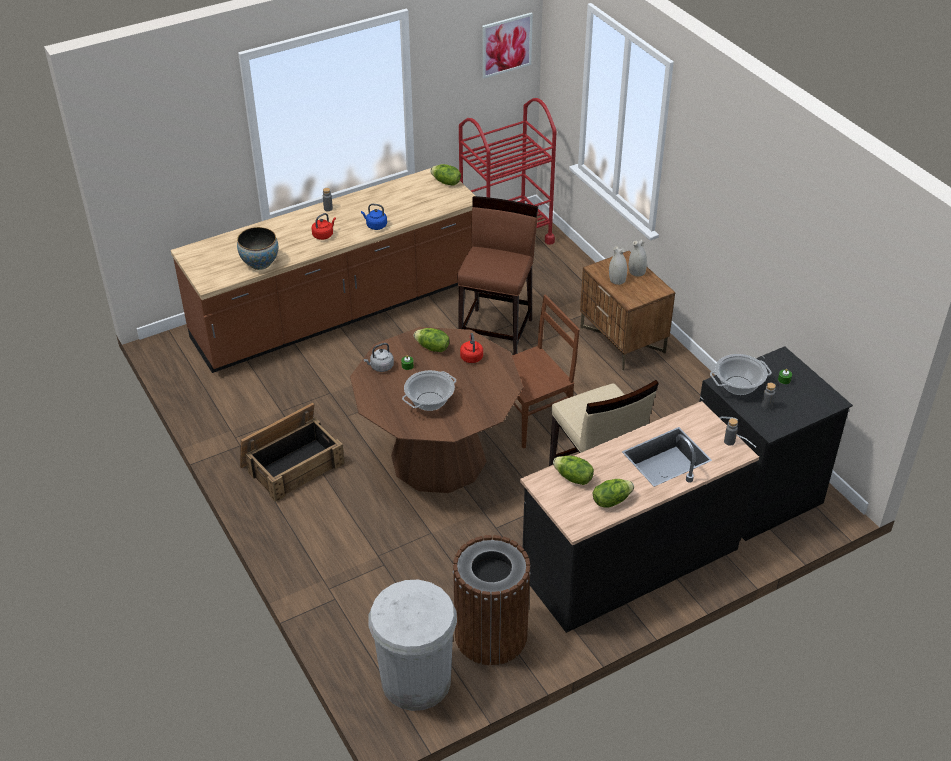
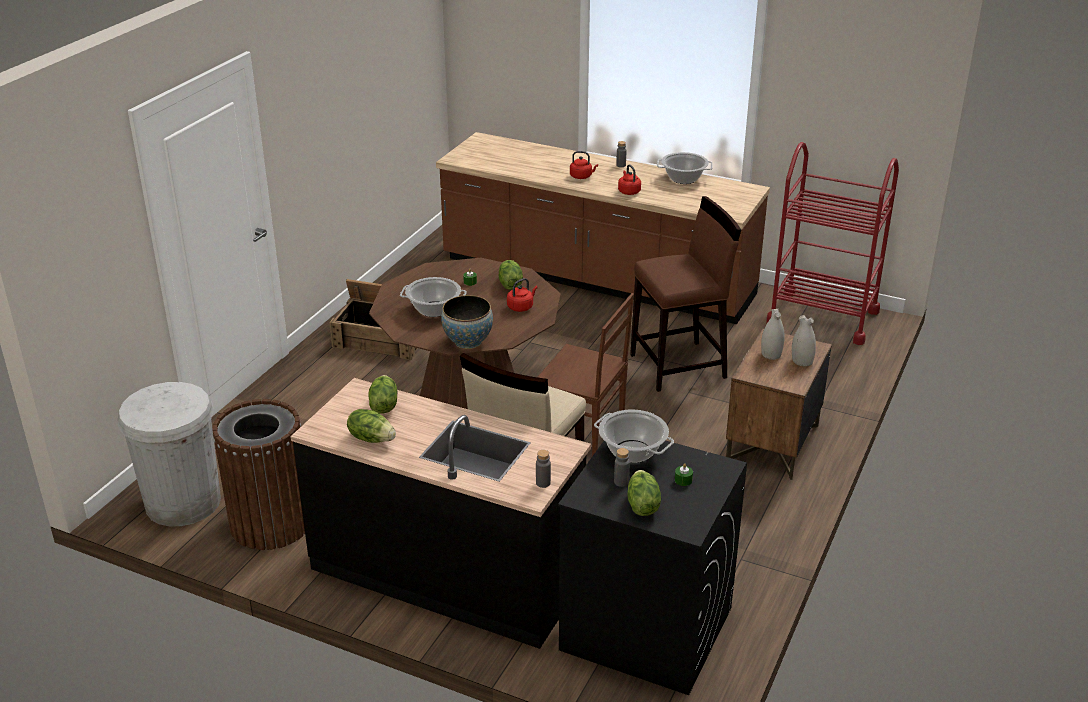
camera: 55 degrees right, 10 degrees down
(260, 263) = (507, 167): bowl -> bowl (468, 341)
(375, 225) = (628, 191): blue kettle -> red kettle
(380, 367) = (453, 271): grey kettle -> none
(386, 192) = (683, 179): none -> cooking pot
(446, 182) = (743, 197): lettuce -> lettuce (642, 505)
(506, 45) = (888, 84): picture -> none

